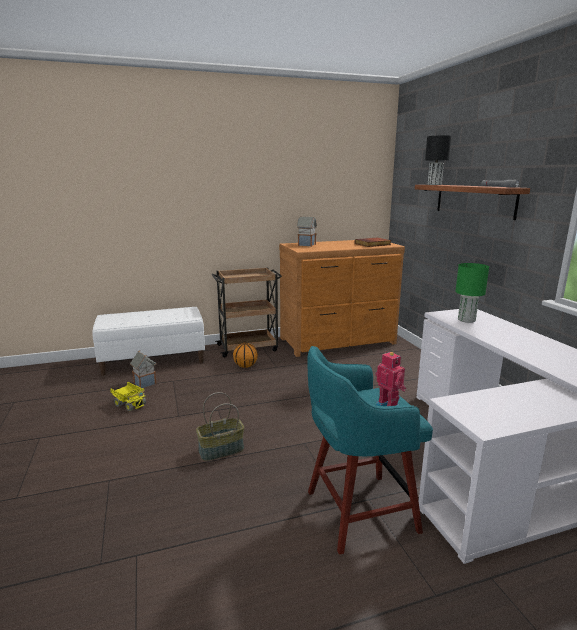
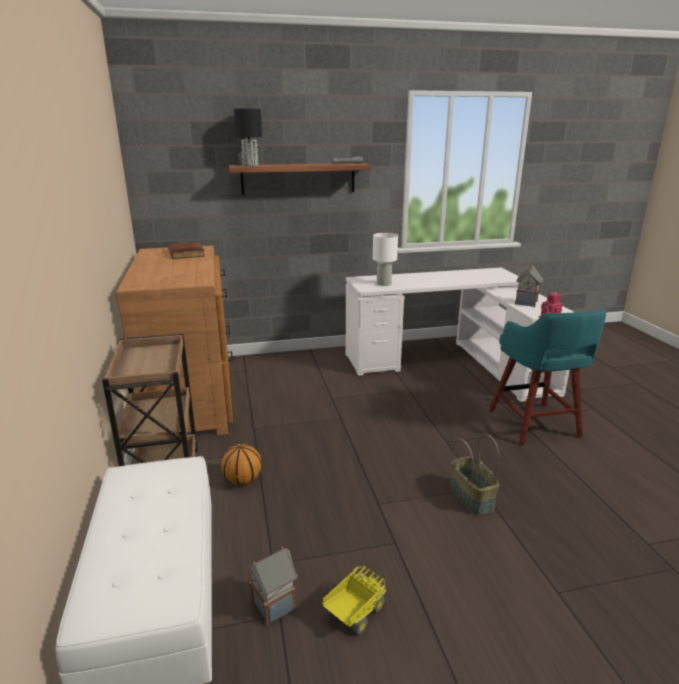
camera: 85 degrees left, 5 degrees up
(306, 245) = (155, 278): toy house -> toy house (526, 303)
(466, 320) = (383, 283): green table lamp -> white table lamp

